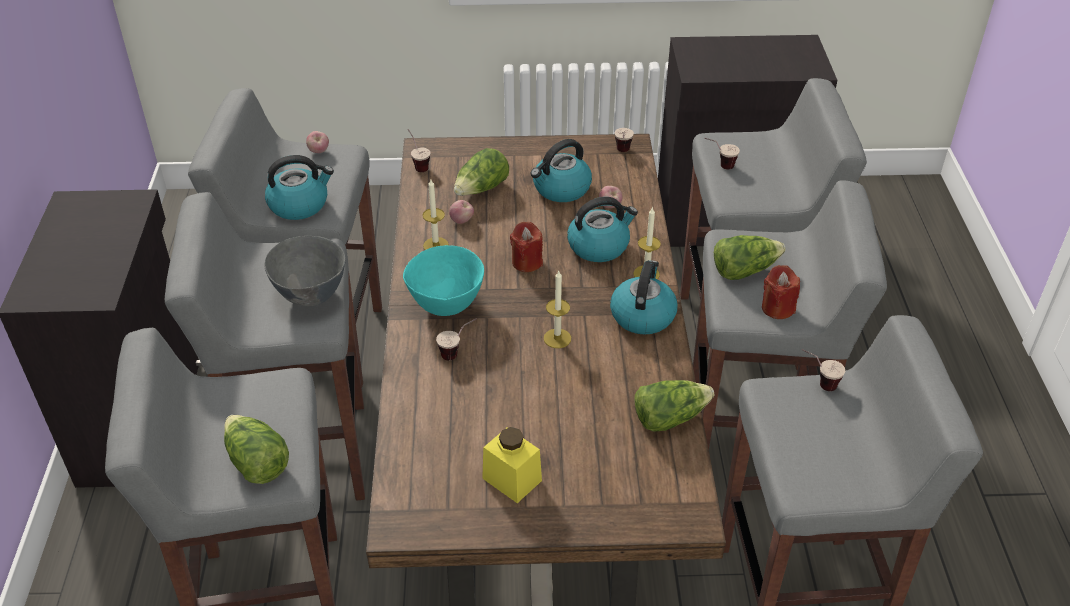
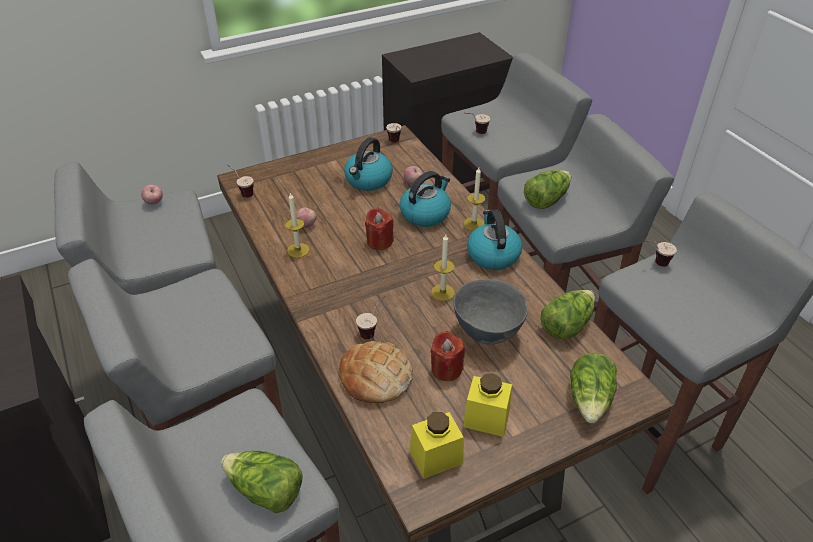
camera: 25 degrees left, 0 degrees up
(299, 204) = (164, 250): kettle -> none
(312, 296) = (223, 323): grey bowl -> grey bowl (488, 333)
(430, 400) = (376, 377): none -> bread
(437, 496) = (436, 457): none -> yellow jar
(447, 306) = (339, 295): turquoise bowl -> none
(481, 189) = (306, 197): lettuce -> lettuce (590, 399)
(777, 308) = (588, 219): red candle -> red candle (446, 369)

